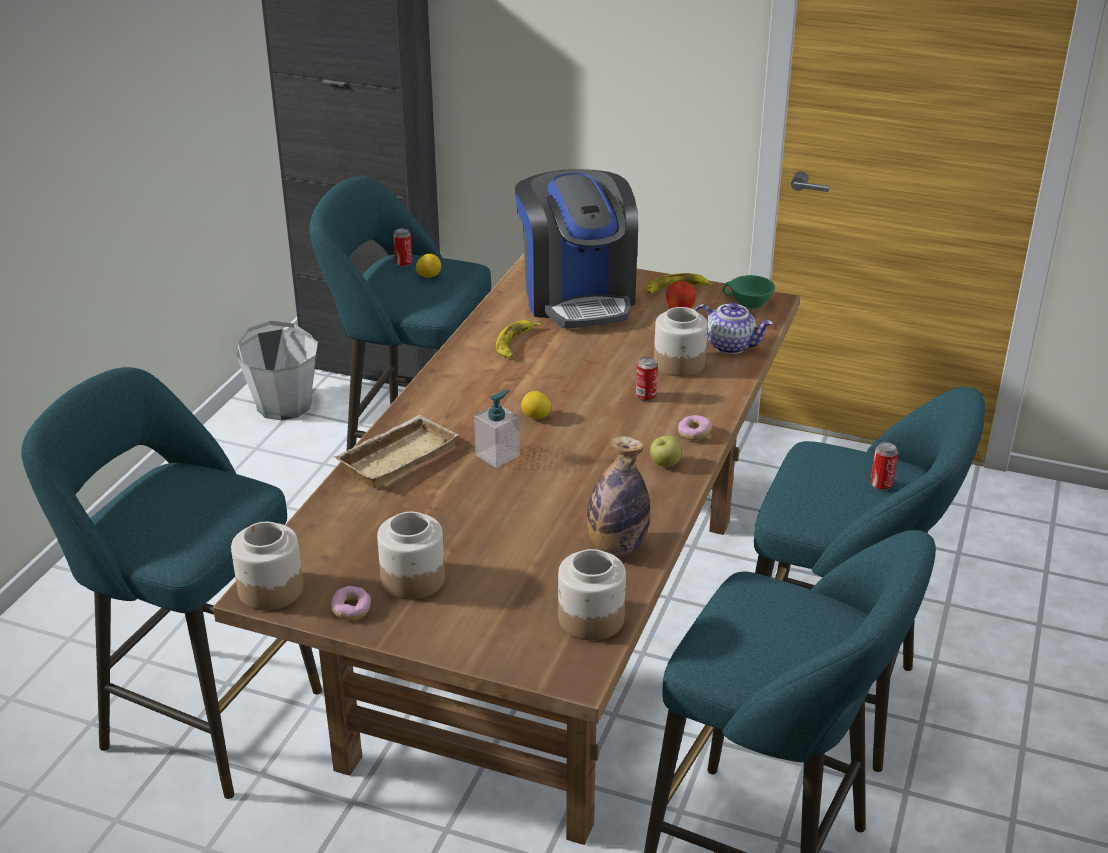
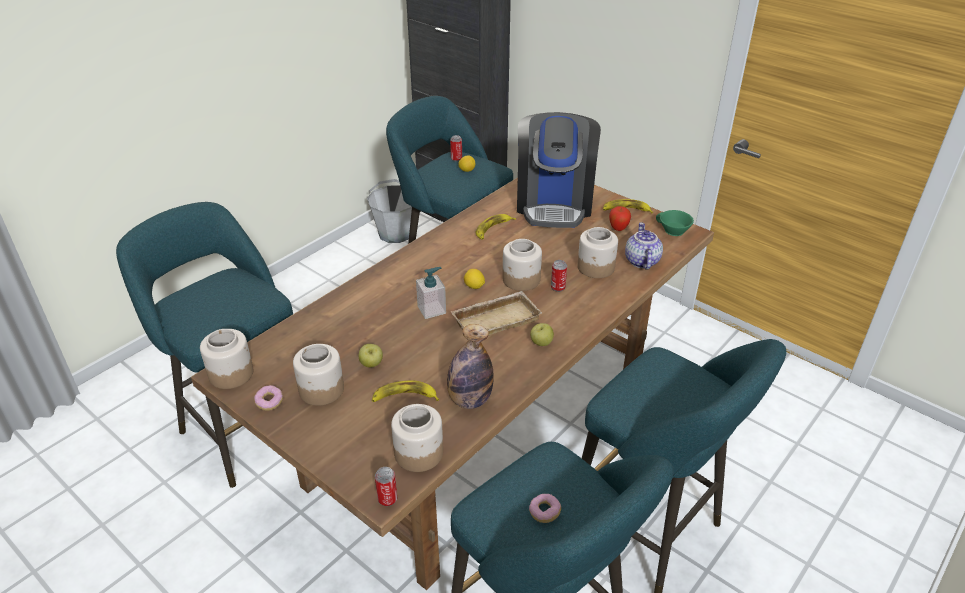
camera: 20 degrees right, 5 degrees up
(396, 456) = (367, 295): beige tray -> beige tray (496, 319)
(460, 535) = (371, 364): none -> apple
(530, 562) = (404, 397): none -> banana
(593, 397) = (521, 280): none -> jar
(694, 434) = (575, 324): donut -> donut (544, 512)
(730, 345) = (641, 261): teapot -> teapot turned 135 degrees counterclockwise
(881, 485) = (694, 398): can -> can (387, 499)

